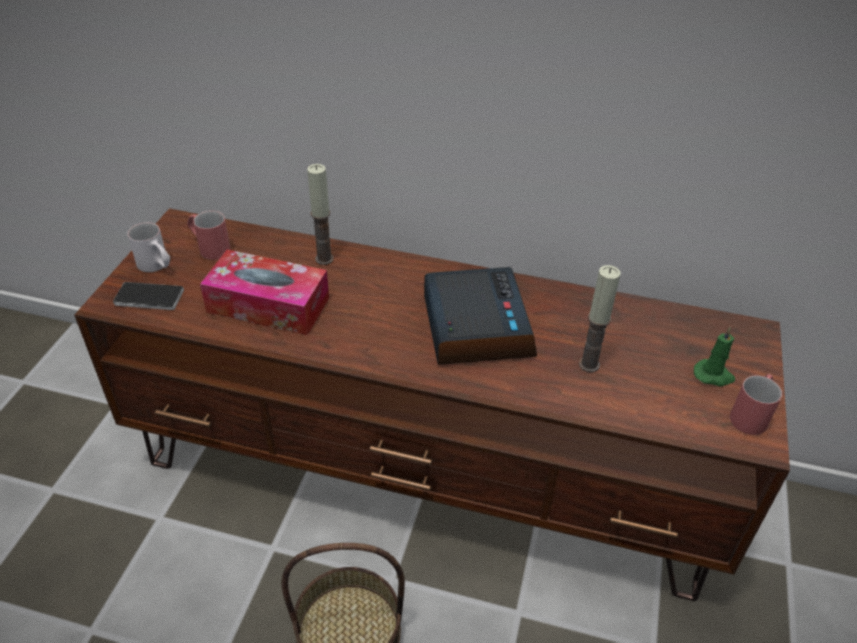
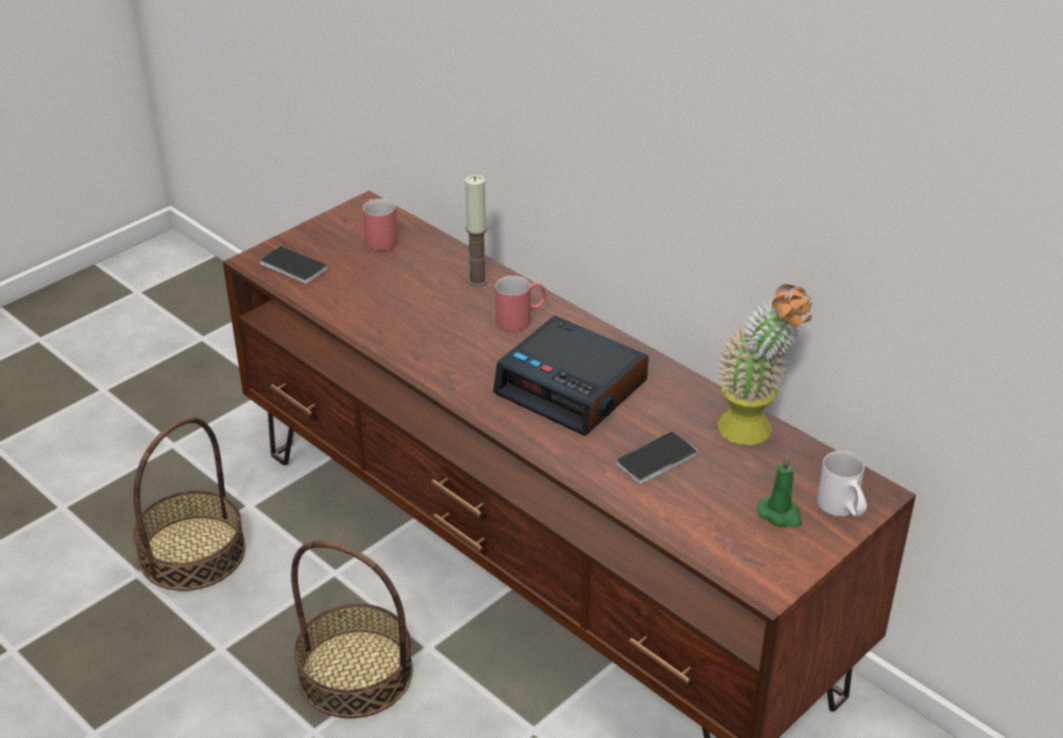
camera: 30 degrees right, 5 degrees down
(132, 585) = (192, 552): none -> basket
(157, 266) = (319, 241): white mug -> white mug (842, 510)
(268, 305) = (392, 306): tissue box -> none
(475, 326) = (573, 388): alarm clock -> alarm clock turned 105 degrees clockwise
(589, 364) = (656, 459): candle -> phone
(638, 317) = (754, 436): none -> potted plant
(751, 414) = (784, 561): red mug -> red mug (521, 319)

